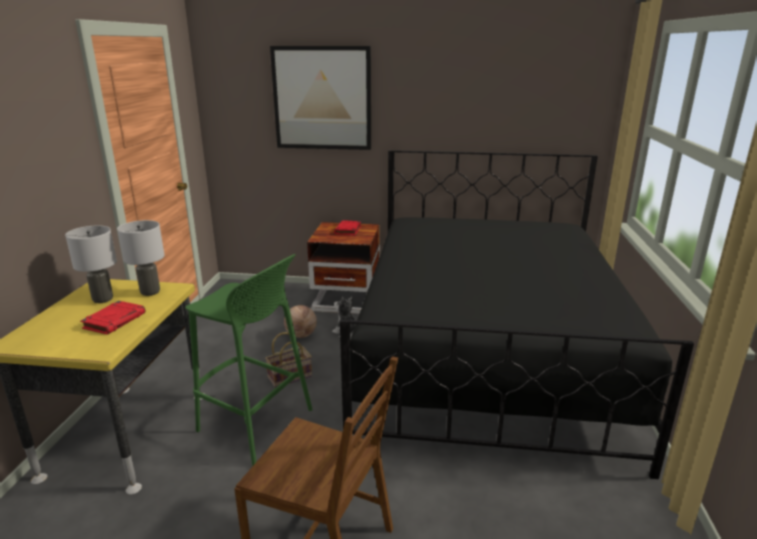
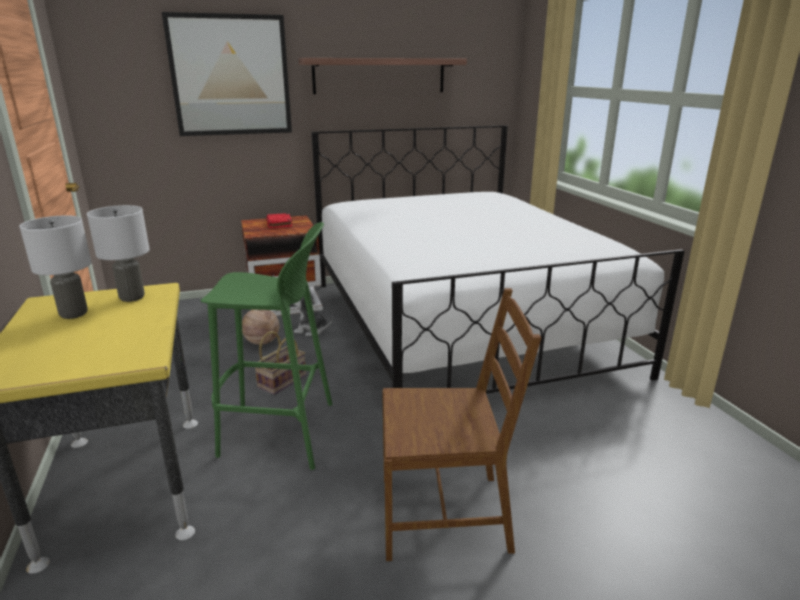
camera: 25 degrees left, 0 degrees up
(115, 320) = (120, 330): red book -> none
(459, 101) = (379, 75): none -> shelf
(485, 357) = (459, 324): black bed -> white bed

